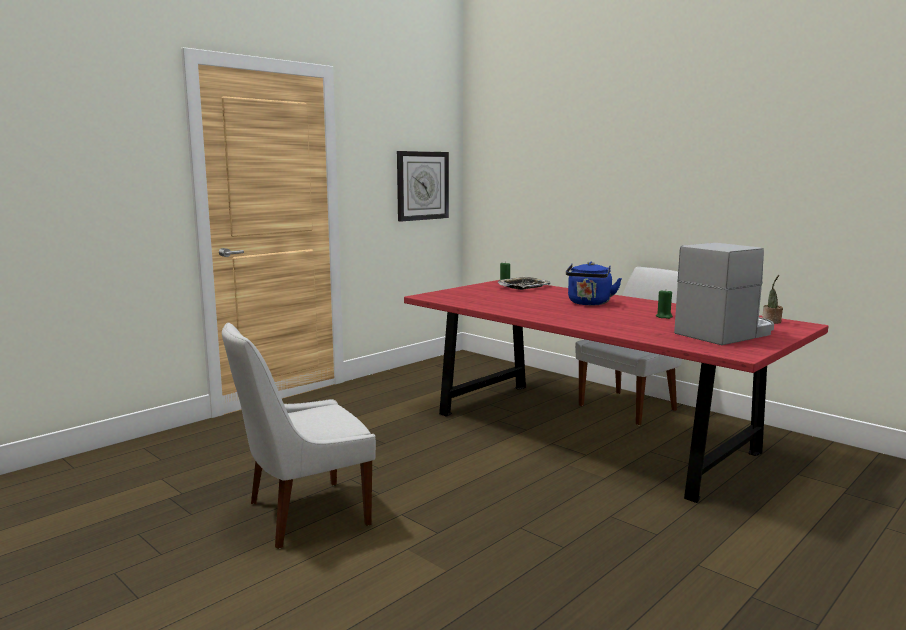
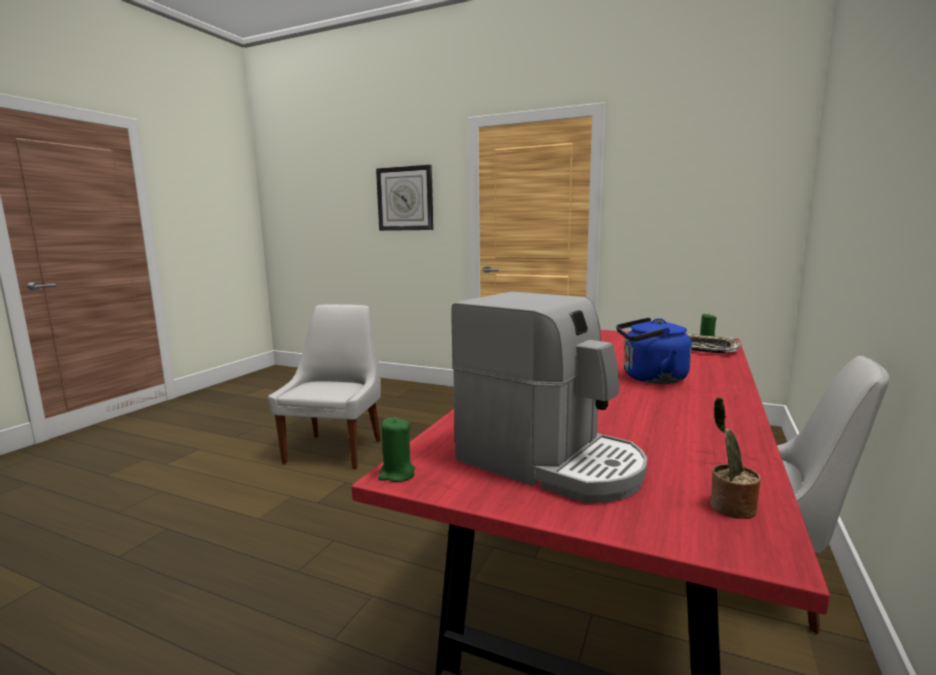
camera: 70 degrees right, 0 degrees up
(303, 514) = (336, 450): white chair -> white chair turned 60 degrees clockwise
(422, 185) = (724, 218): wall clock -> wall clock (405, 199)
(664, 316) = (627, 419): green candle -> green candle (396, 474)

